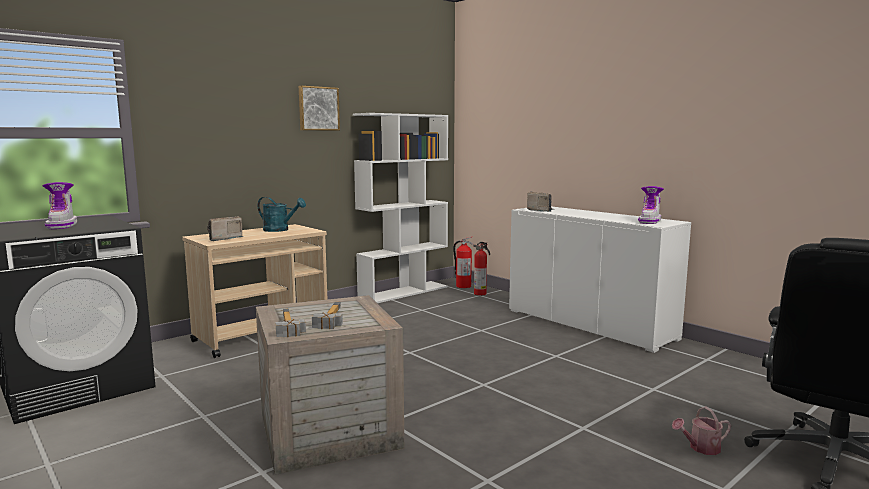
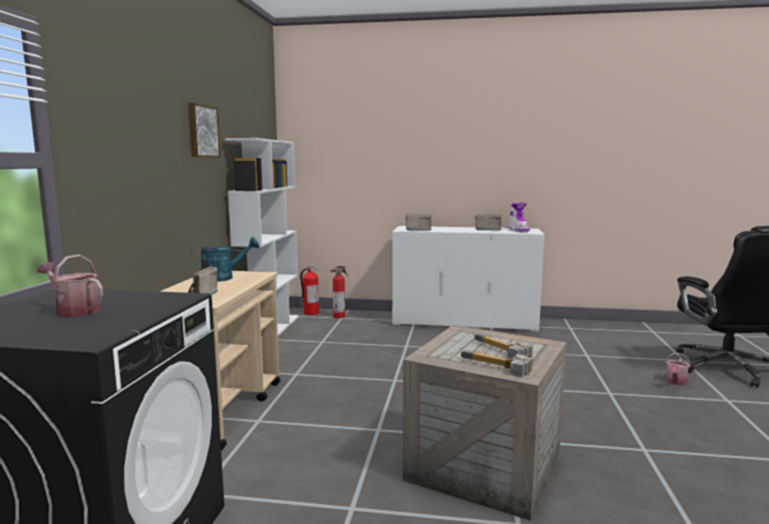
camera: 40 degrees left, 0 degrees up
(62, 225) = (74, 310): boot -> watering can
(616, 217) = (487, 229): none -> radio

